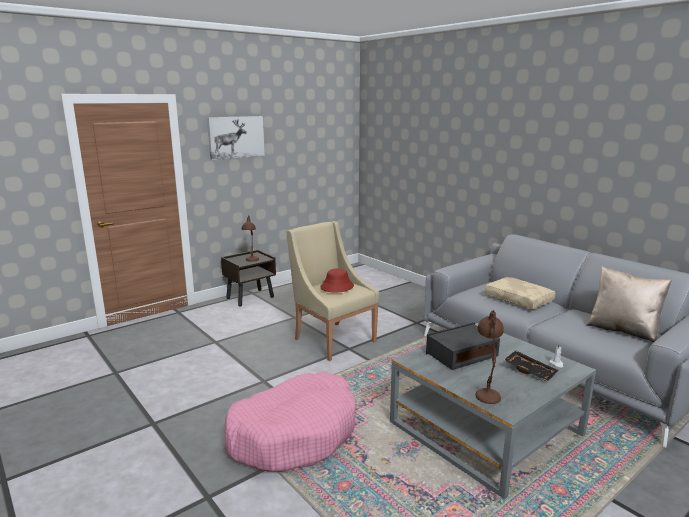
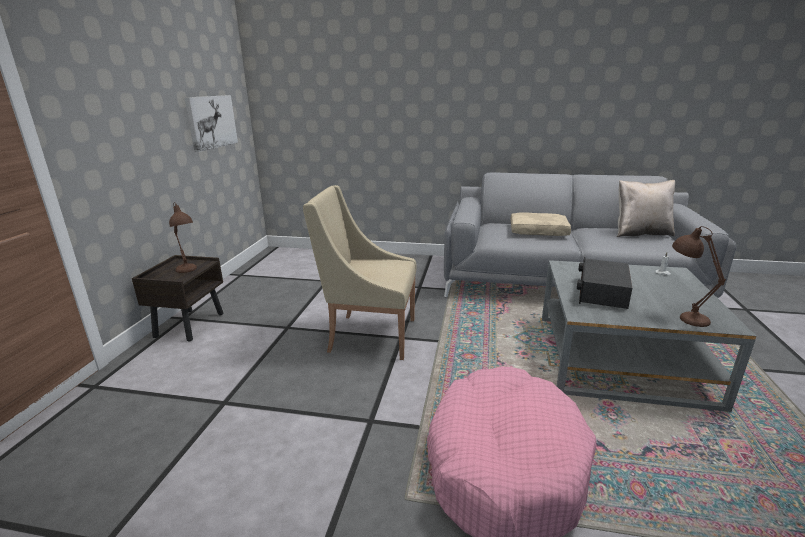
camera: 40 degrees left, 5 degrees up
(236, 137) = (111, 79): picture -> picture (211, 122)
(337, 287) = (373, 267): red hat -> none
(530, 371) = (664, 285): black tray -> none

